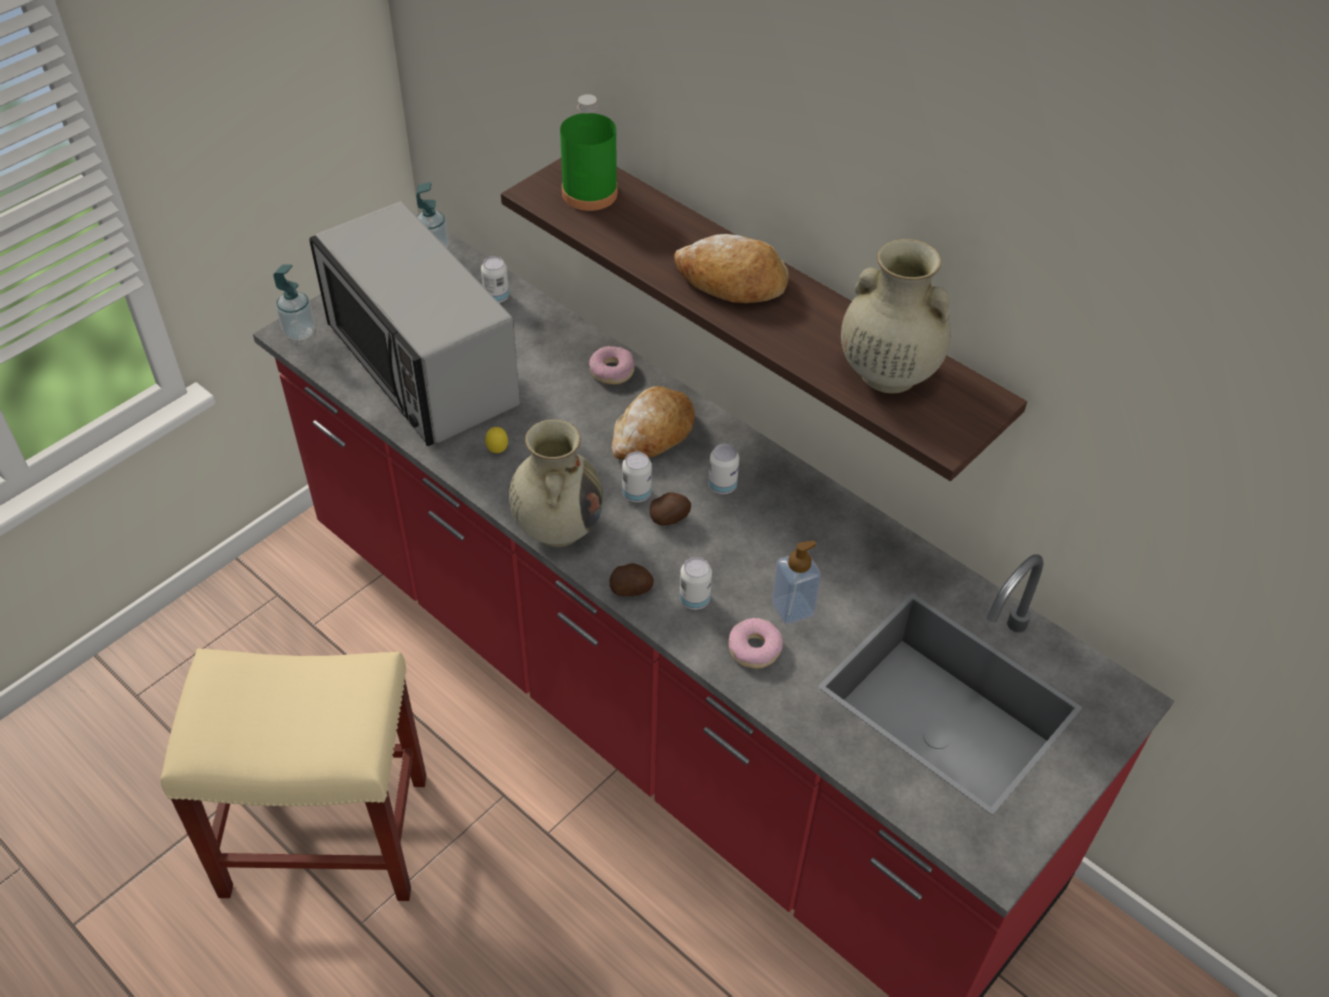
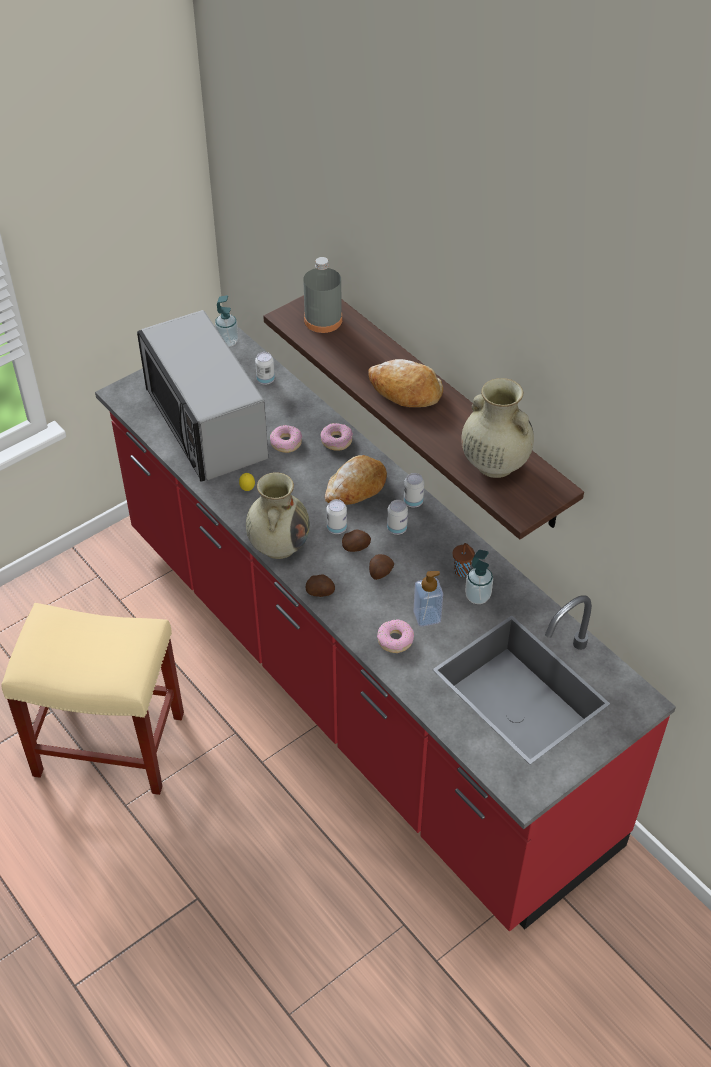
camera: 10 degrees right, 0 degrees up
(299, 332) = (126, 393): soap dispenser -> soap dispenser (477, 596)
(541, 380) = (286, 443): none -> donut
(589, 193) = (323, 320): green bottle -> grey bottle
(694, 600) = (361, 603): can -> can (413, 502)
(711, 552) = (380, 573): none -> potato
(828, 538) = (462, 572): none -> brown cup

